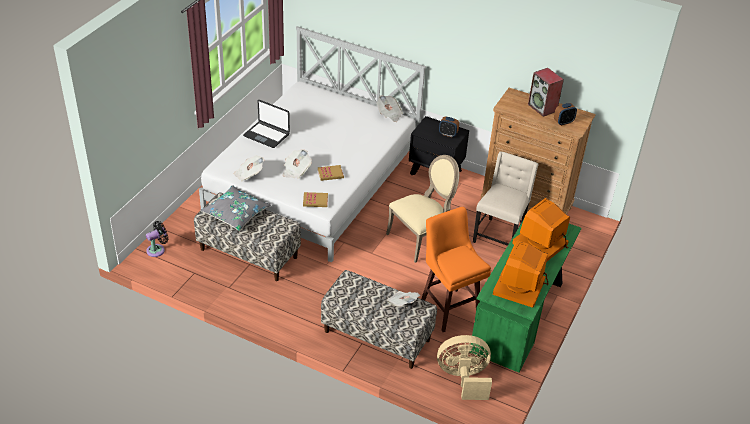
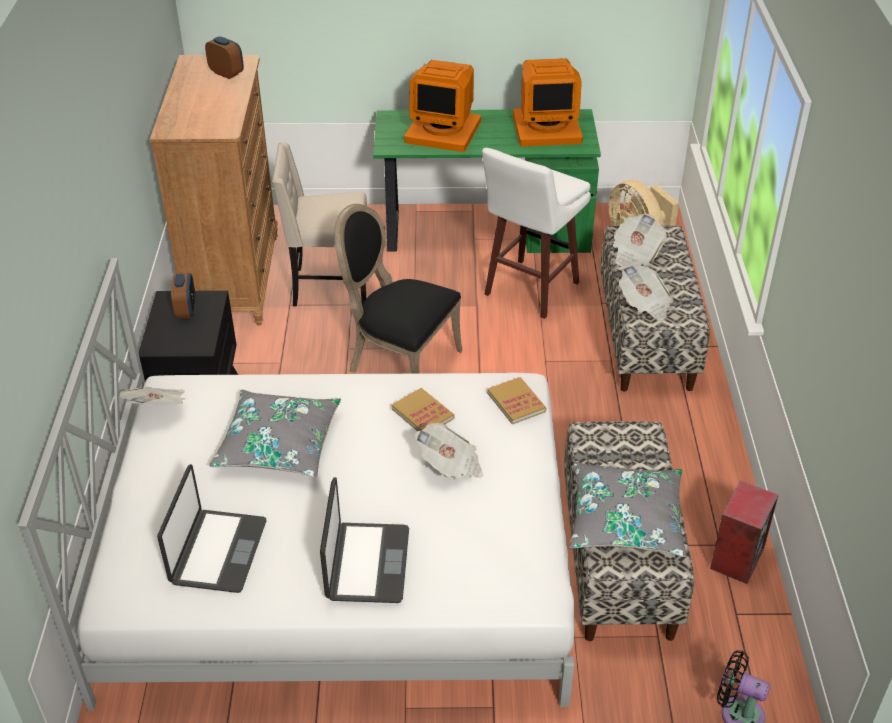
camera: 115 degrees left, 0 degrees up
(249, 174) = (520, 530): newspaper -> newspaper (644, 304)
(303, 109) = (217, 552): none -> laptop
(345, 135) = (278, 444): none -> grey pillow
(421, 238) = (399, 362): beige chair -> black chair
(449, 309) = (529, 290): orange stool -> white stool
(543, 108) = (196, 97): speaker -> speaker (736, 557)

